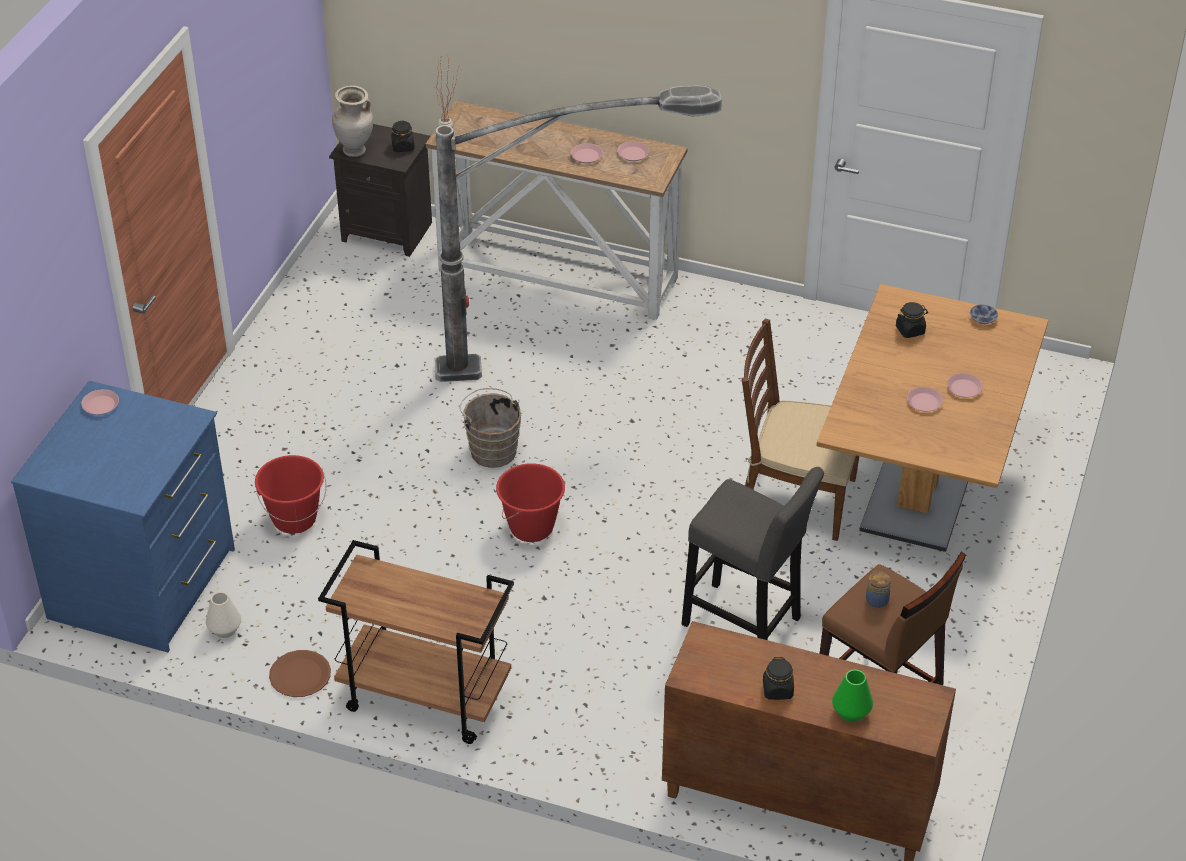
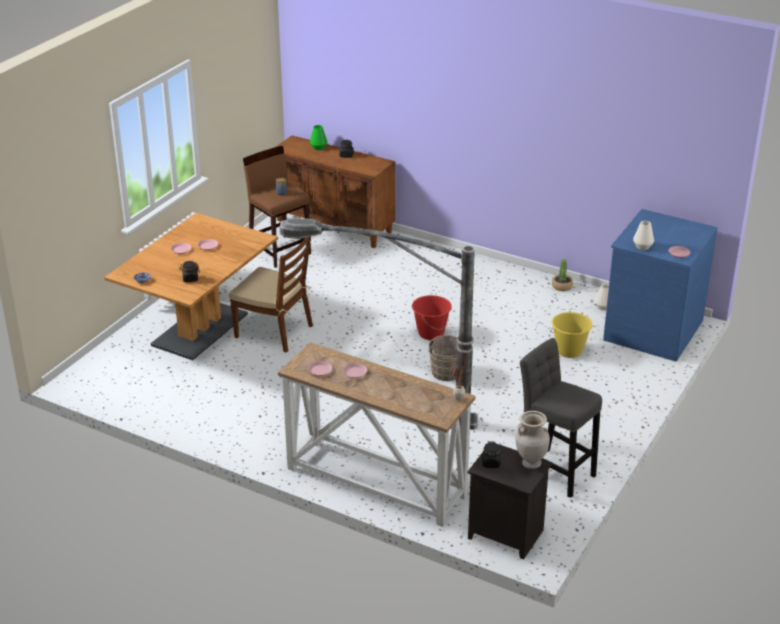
camera: 170 degrees left, 10 degrees down
(161, 414) = (642, 246): none -> white vase
(294, 519) = (569, 351): red bucket -> yellow bucket
(300, 675) = (562, 286): brown plate -> potted plant
(423, 698) = (499, 273): brown cart -> none
(746, 625) = (329, 283): grey stool -> grey stool (554, 471)

